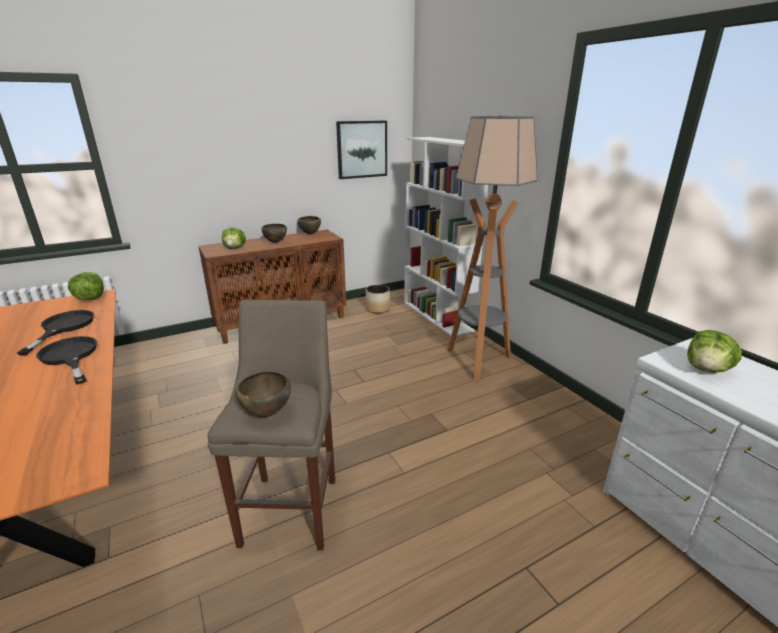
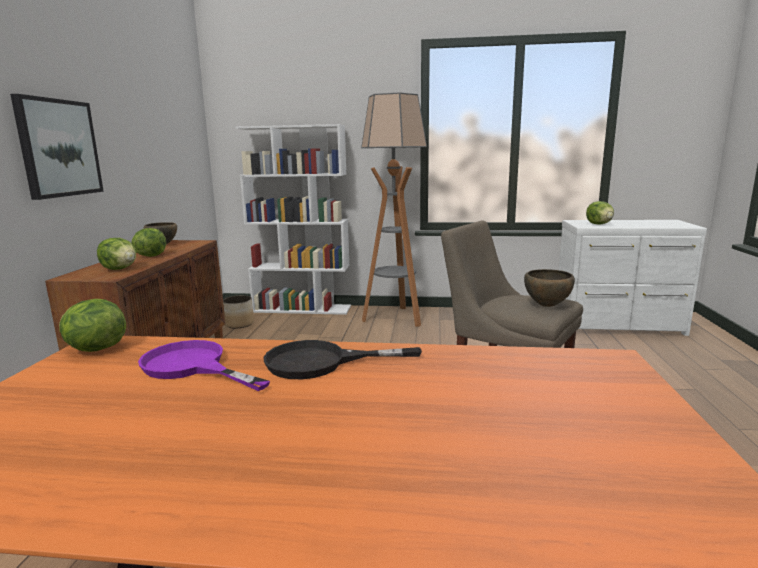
camera: 55 degrees left, 10 degrees down
(63, 327) = (192, 366): black frying pan -> purple frying pan
(275, 242) = (151, 256): brown bowl -> lettuce
(362, 149) = (178, 141): picture -> picture (58, 148)

